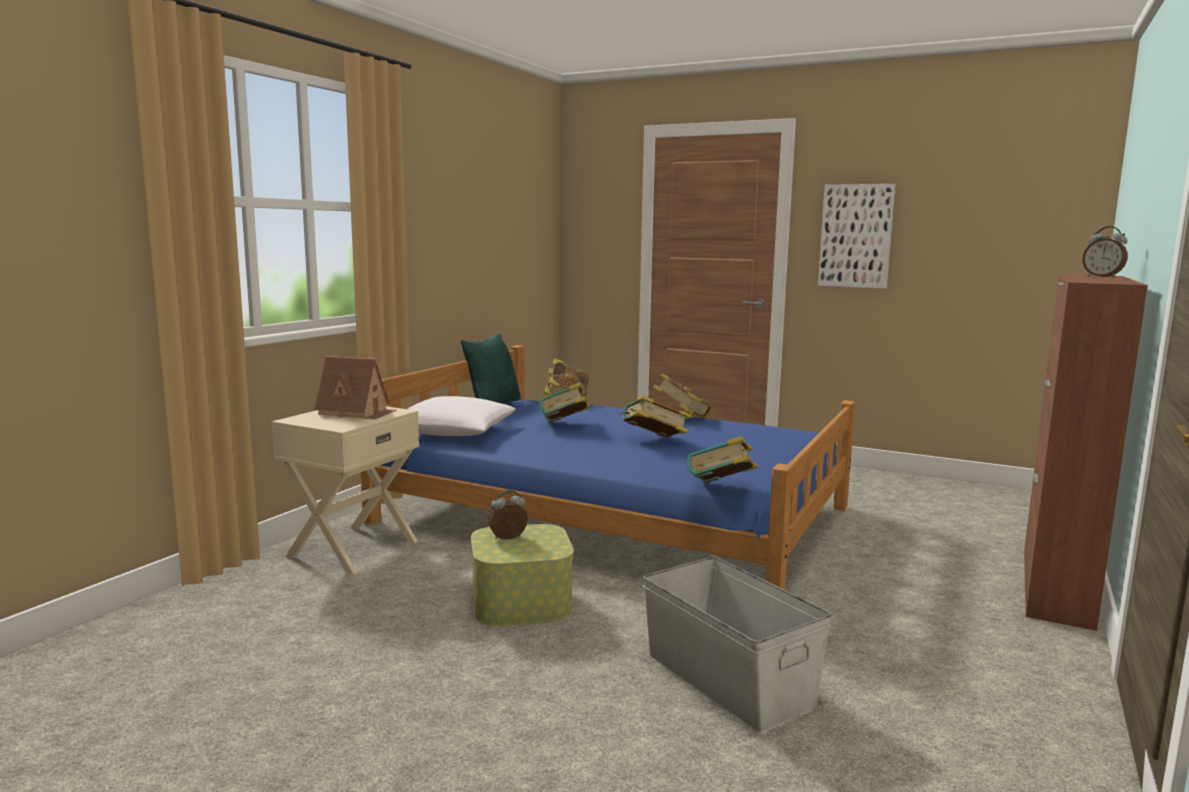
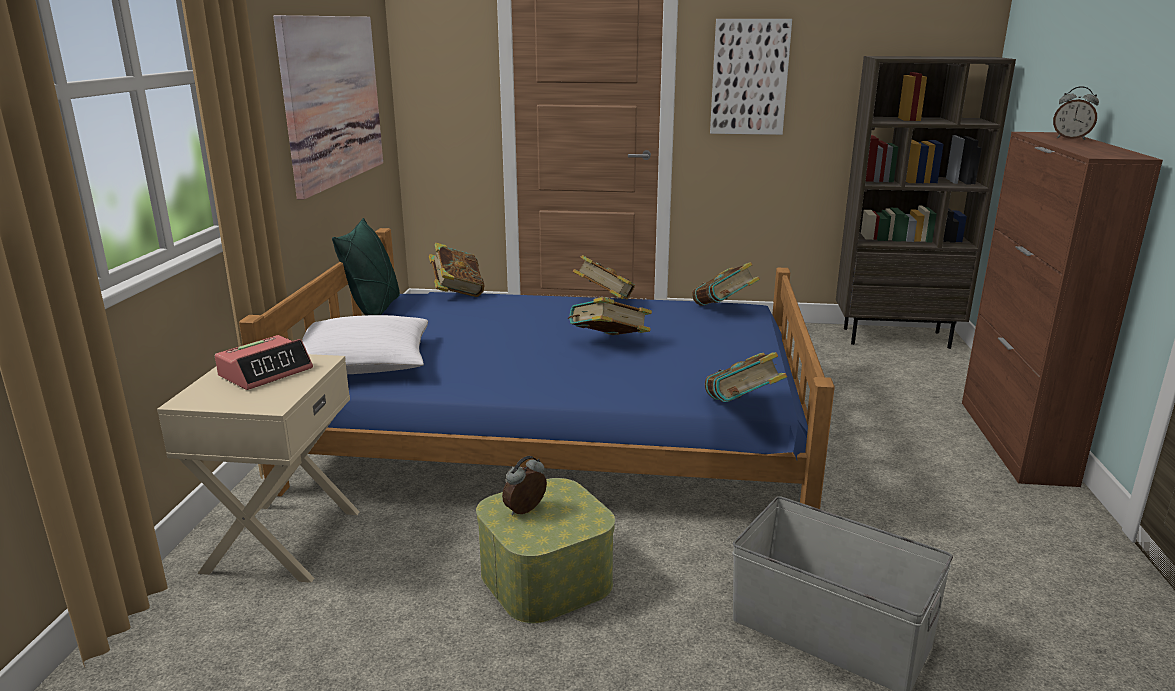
camera: 20 degrees left, 10 degrees up
(356, 412) = (266, 372): toy house -> alarm clock
(490, 242) = (332, 100): none -> picture
(565, 425) = (490, 333): book -> book (723, 309)
(1000, 495) = (896, 337): none -> brown bookcase

